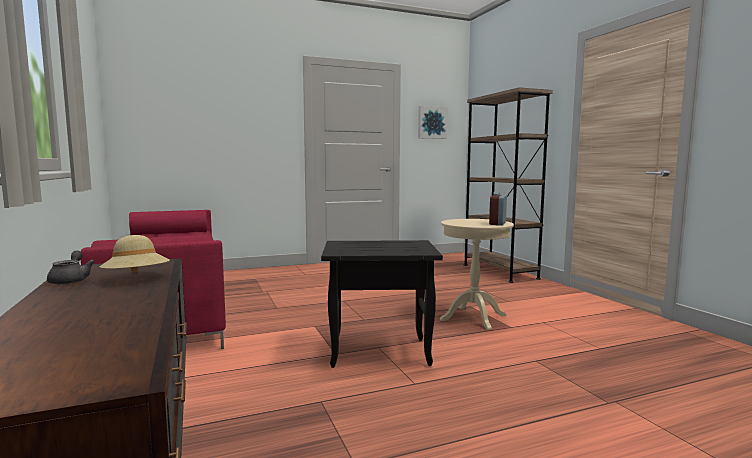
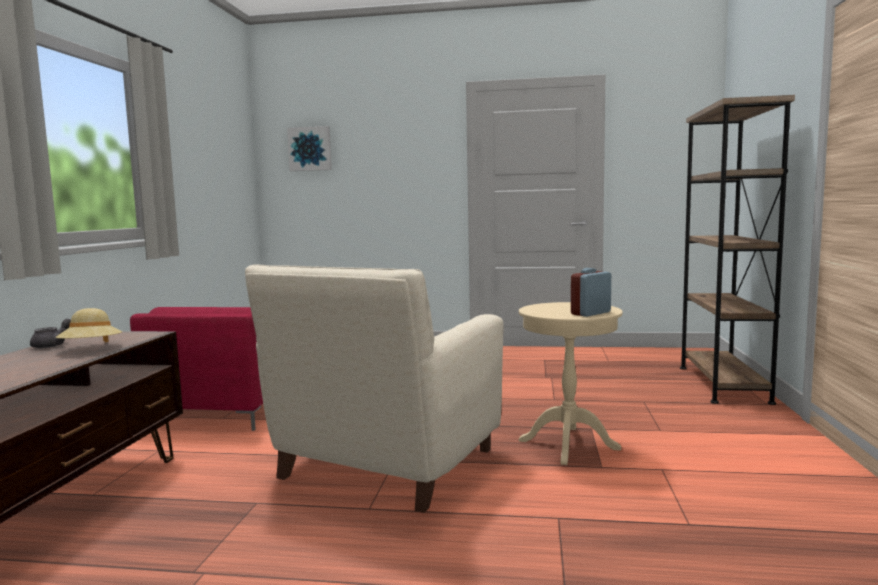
camera: 30 degrees right, 0 degrees up
(377, 353) = (384, 465): black side table -> beige armchair
(432, 122) = (658, 153): picture -> picture (310, 149)

